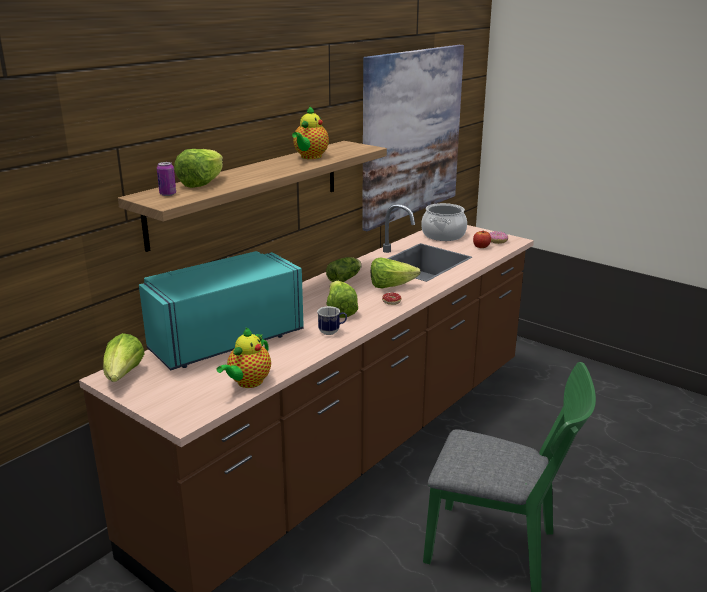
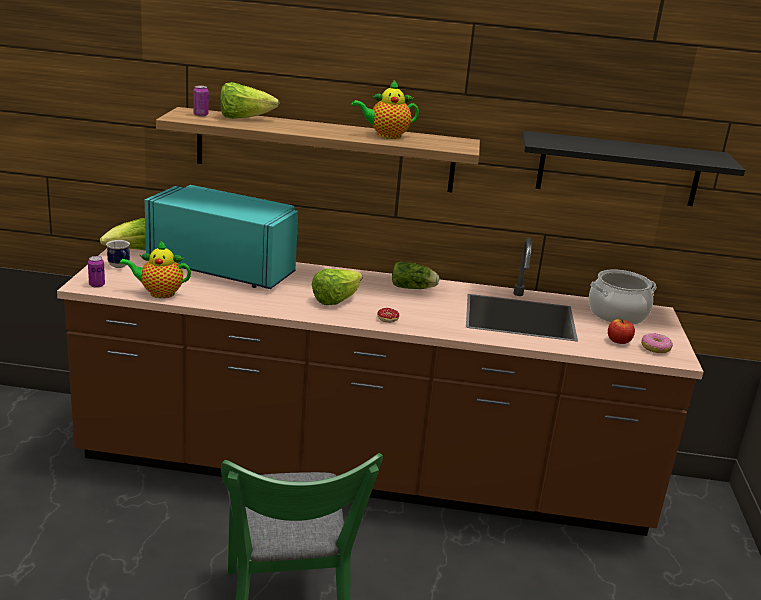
camera: 55 degrees right, 0 degrees up
(192, 412) = (97, 285): none -> can
(332, 332) = (287, 305): mug -> mug (120, 266)
(390, 286) = (426, 312): lettuce -> none
(412, 134) = (618, 169): picture -> black shelf

